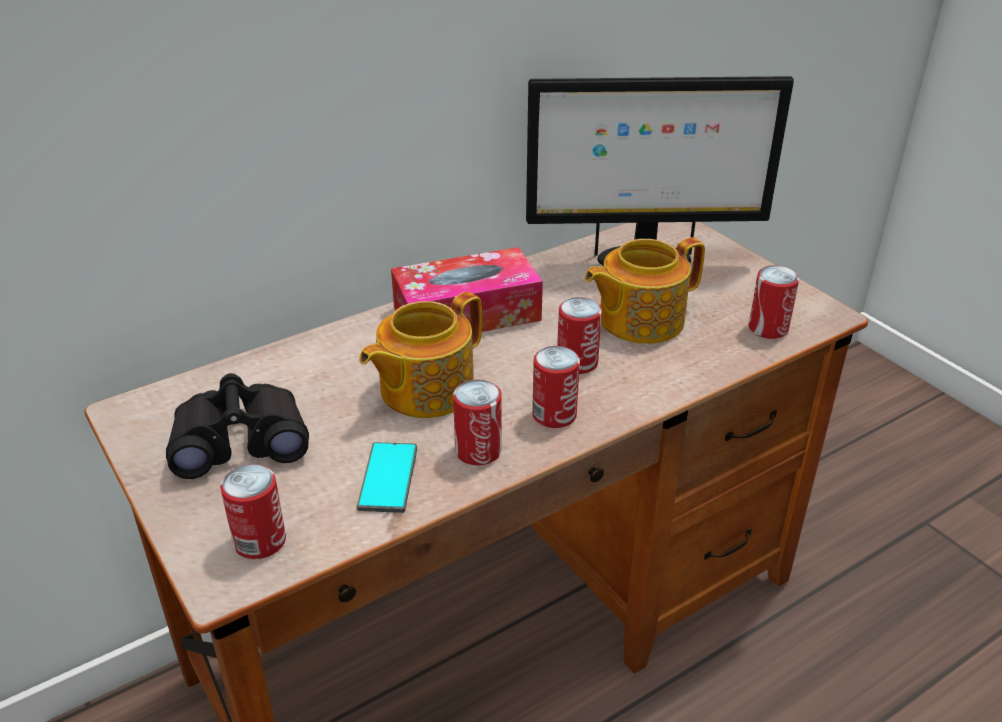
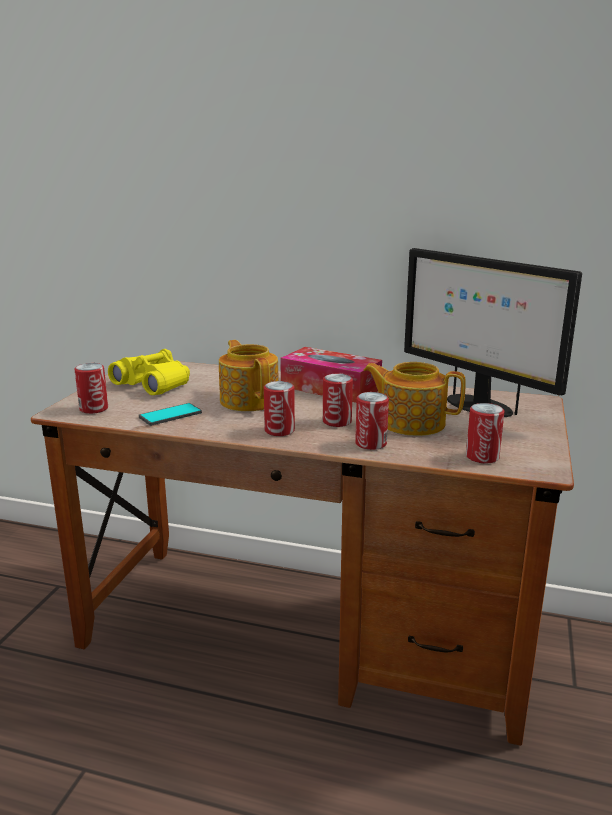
camera: 50 degrees right, 15 degrees down
(240, 441) = (154, 384): black binoculars -> yellow binoculars
(424, 389) = (249, 400): teapot -> teapot turned 60 degrees clockwise
(478, 451) = (220, 425): can -> can (371, 443)

